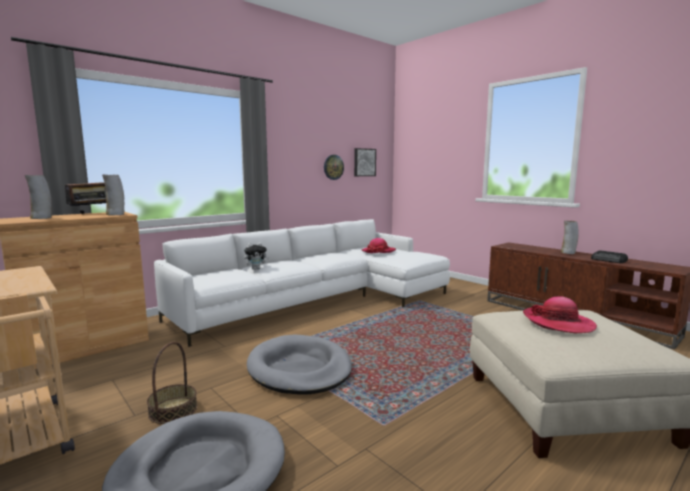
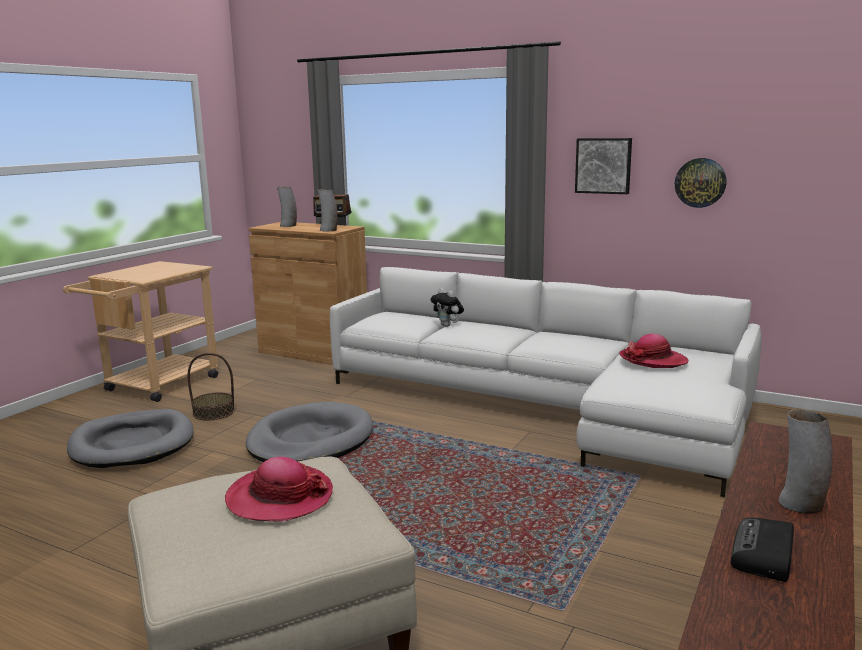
camera: 70 degrees right, 5 degrees up
(364, 162) = (794, 173): picture -> picture (603, 165)

